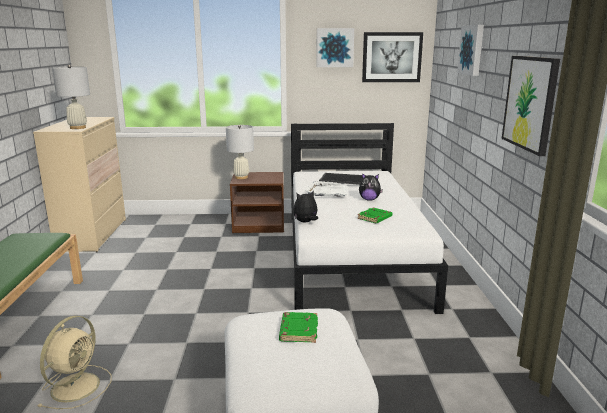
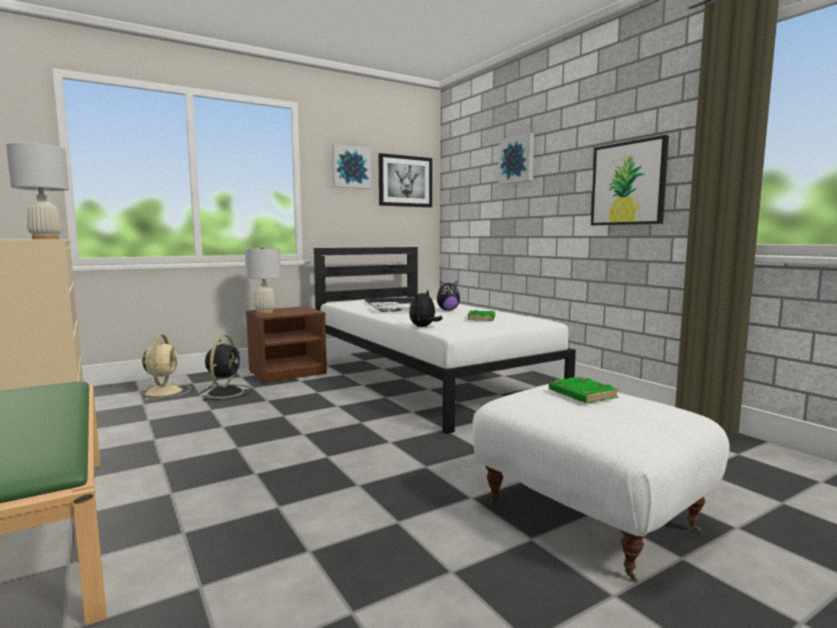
camera: 30 degrees left, 10 degrees down
(77, 386) = (266, 573): beige fan -> beige fan (164, 391)
(200, 237) = (226, 392): none -> black fan

